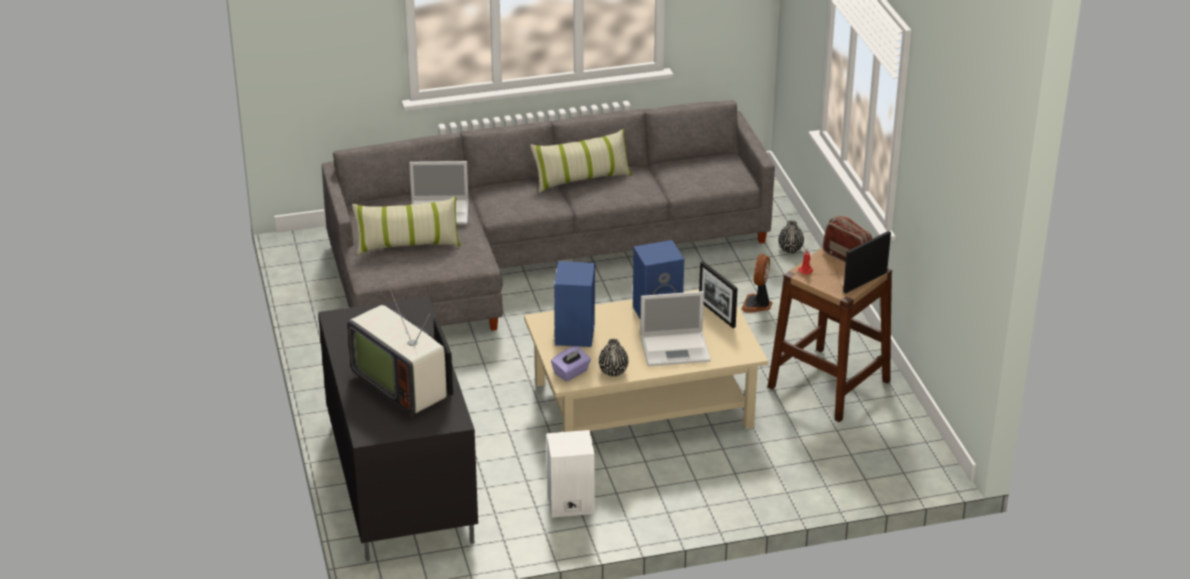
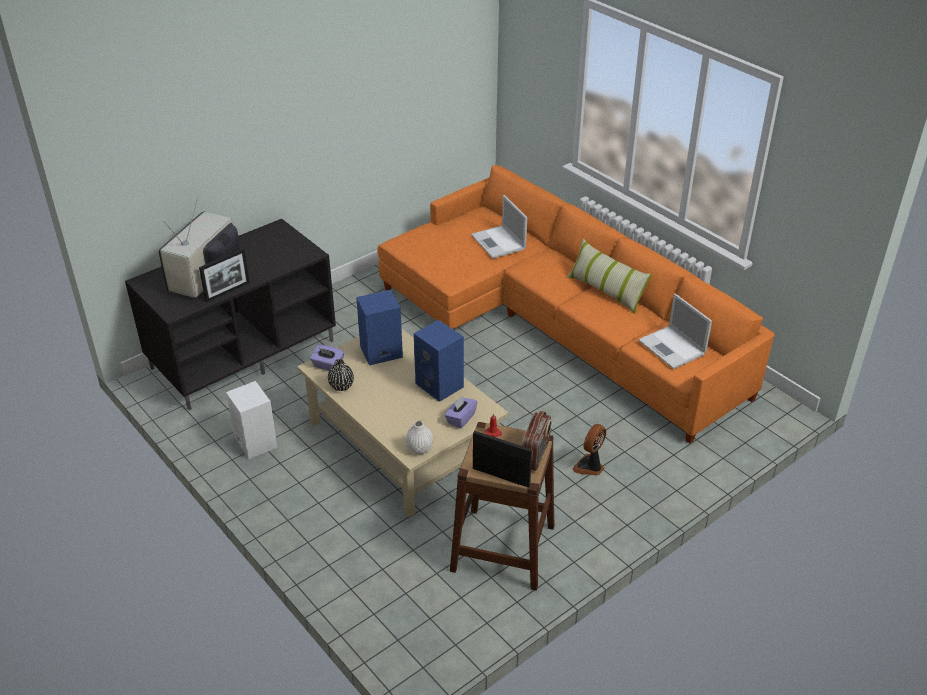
camera: 65 degrees right, 5 degrees up
(407, 244) = (446, 242): pillow -> none
(528, 256) = (556, 322): grey sofa -> orange sofa
(676, 349) = (393, 410): laptop -> laptop (672, 348)
(717, 313) = (460, 419): picture frame -> purple tissue box
(743, 347) = (419, 448): none -> white vase
(757, 305) = (590, 467): fan -> fan turned 45 degrees counterclockwise
(790, 249) = (693, 462): black vase -> none

